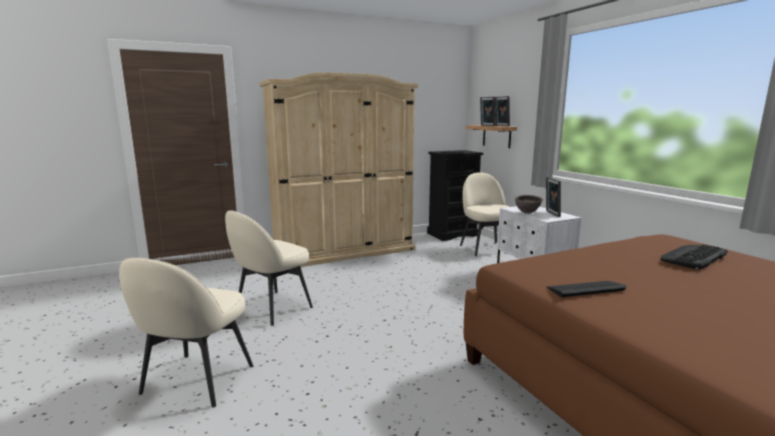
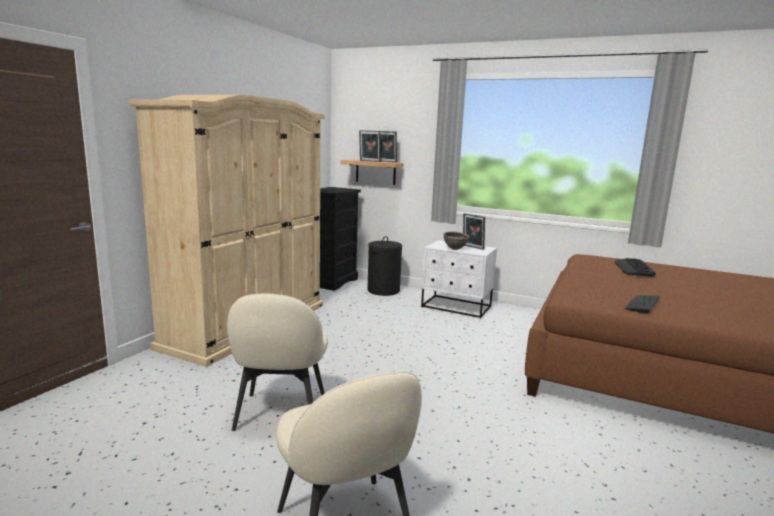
camera: 40 degrees left, 0 degrees up
(485, 248) = (383, 290): beige chair -> black laundry basket

